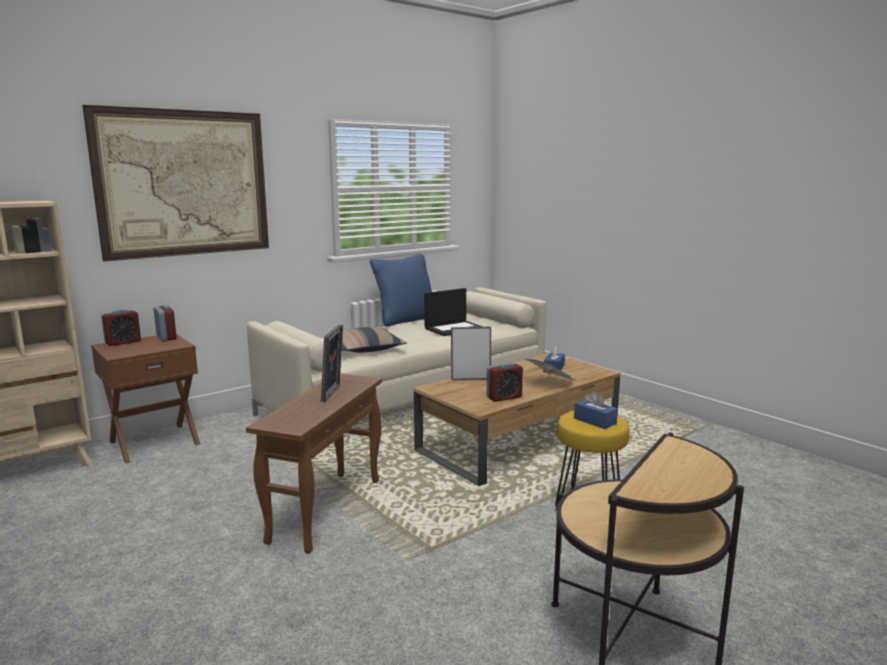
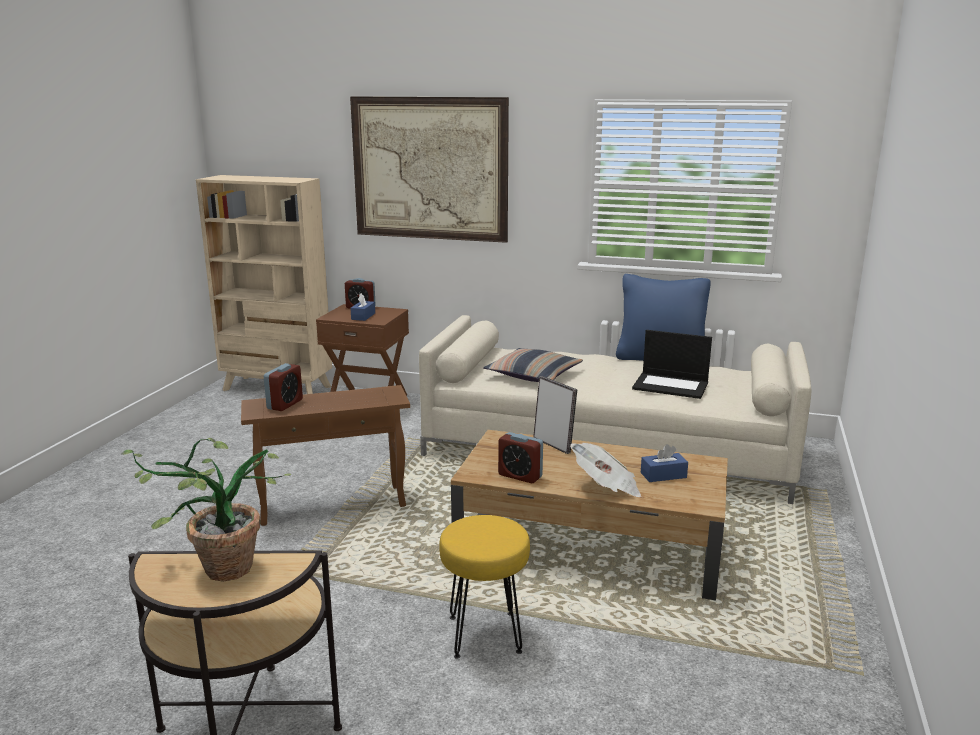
camera: 55 degrees right, 5 degrees up
(166, 337) = (391, 312): alarm clock -> alarm clock (285, 404)
(333, 394) = (345, 400): picture frame -> none
(595, 421) = (481, 535): blue tissue box -> blue tissue box (363, 316)
(676, 471) = (215, 573): none -> potted plant

